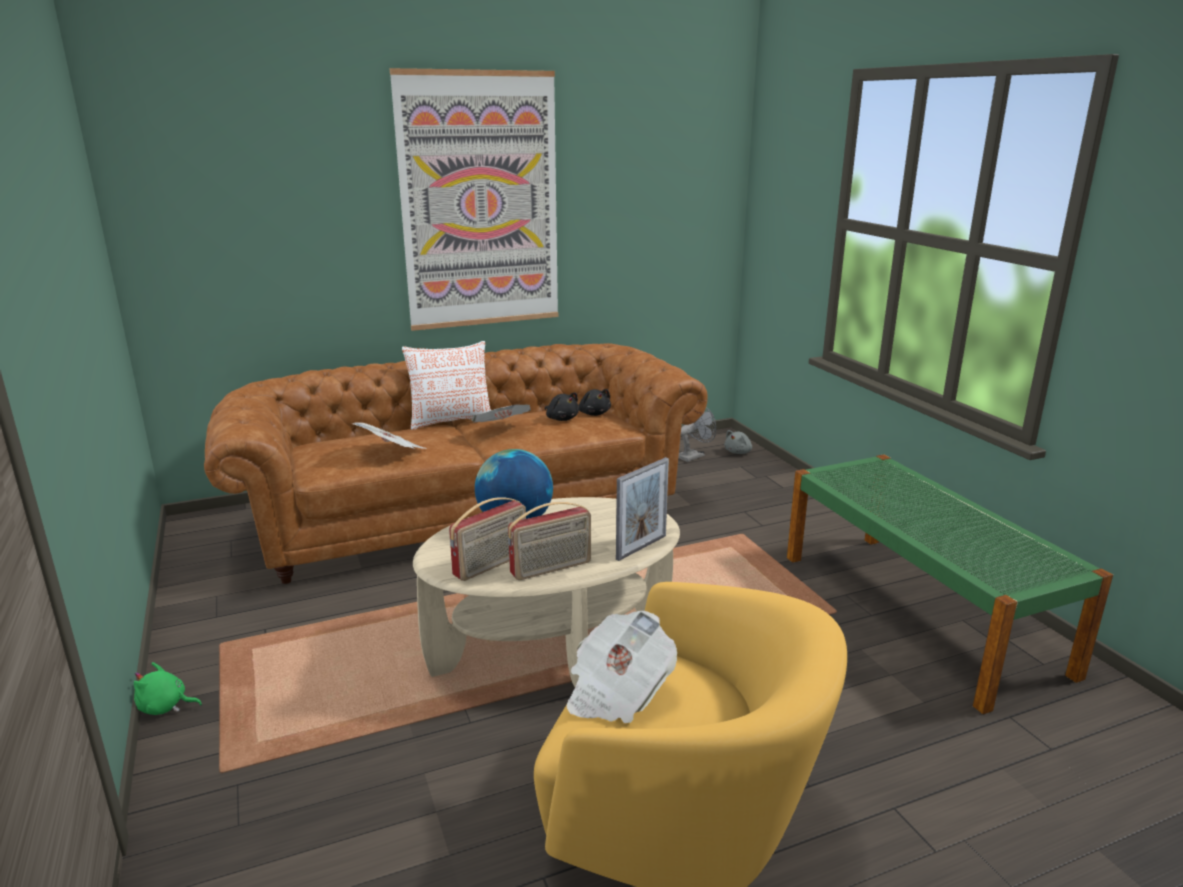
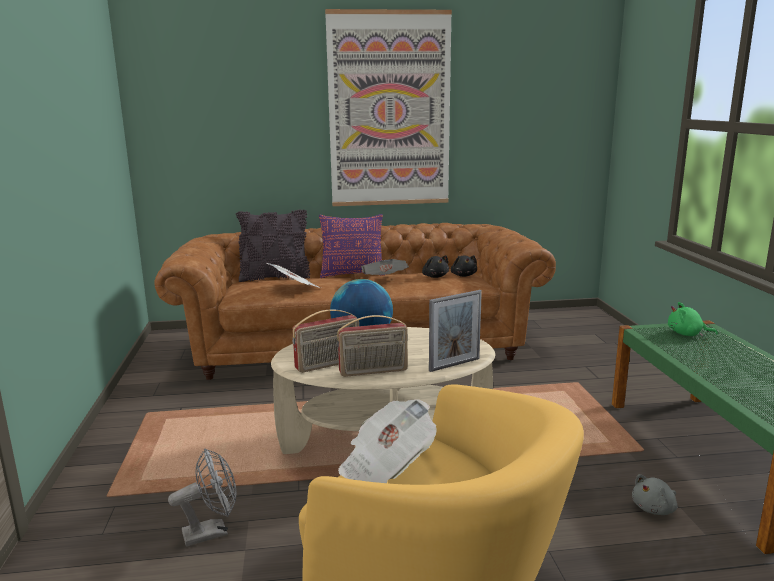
camera: 15 degrees right, 5 degrees down
(165, 707) = (92, 448): green plush toy -> green plush toy (687, 334)
(350, 434) = (275, 277): none -> black pillow
(451, 421) = (352, 275): white pillow -> purple pillow
(693, 455) = (556, 323): grey fan -> grey fan (212, 532)
(738, 452) = (596, 323): grey plush toy -> grey plush toy (654, 509)

